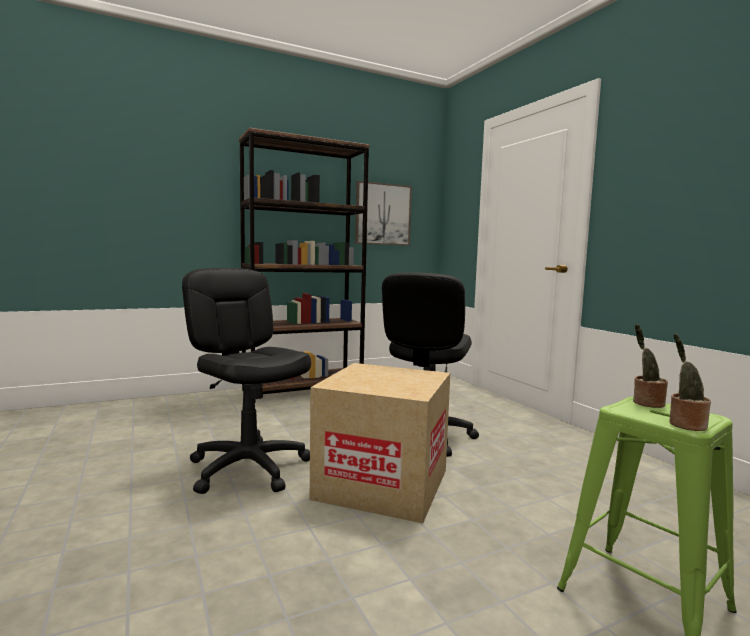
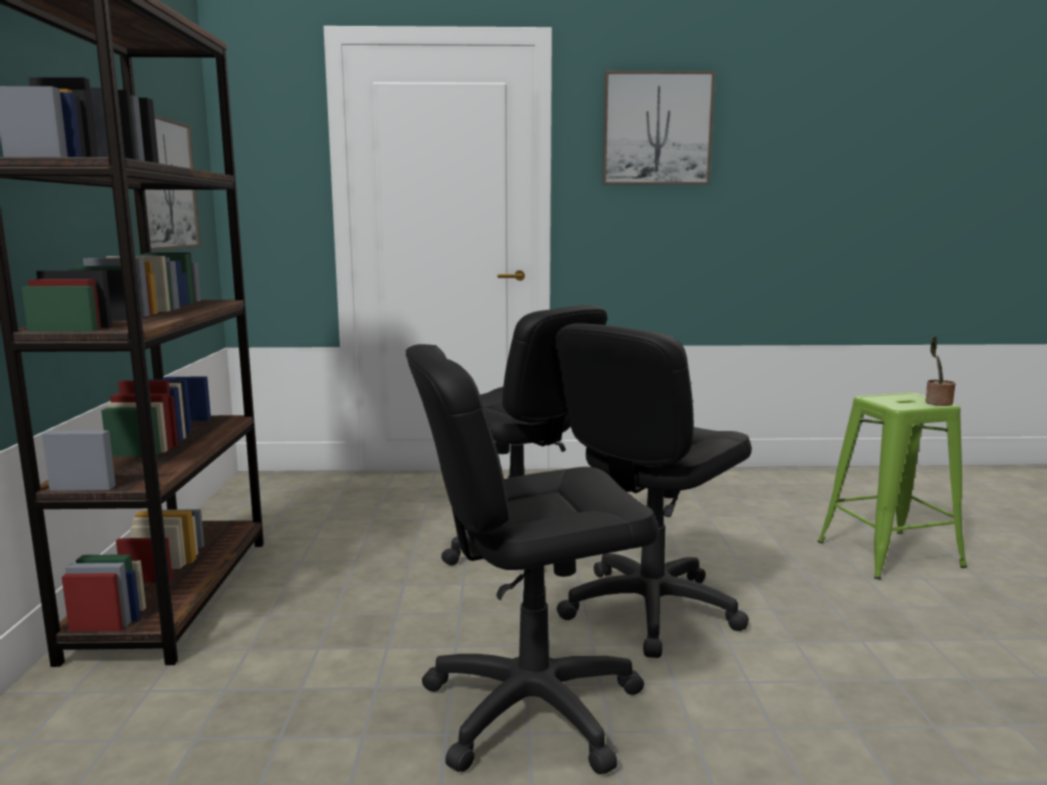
camera: 65 degrees left, 5 degrees up
(382, 484) = (649, 609): cardboard box -> black office chair
(646, 403) = (878, 398): potted plant -> none
(676, 139) = (657, 129): none -> picture

